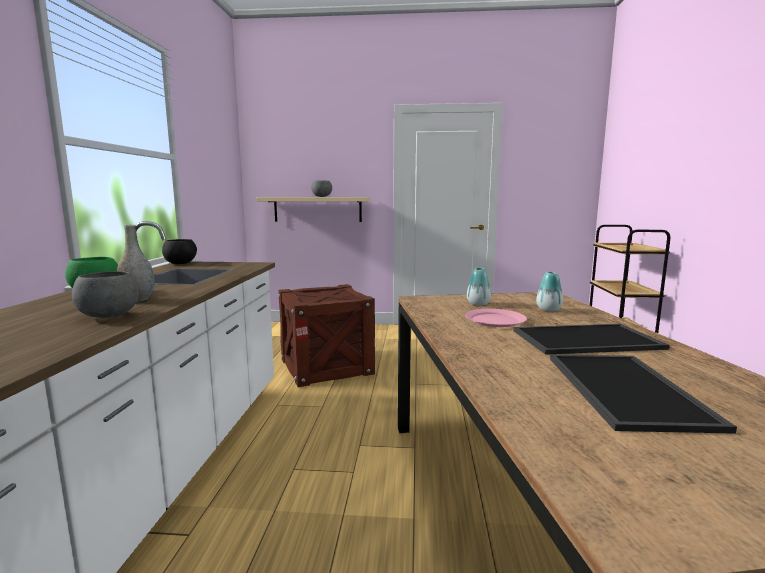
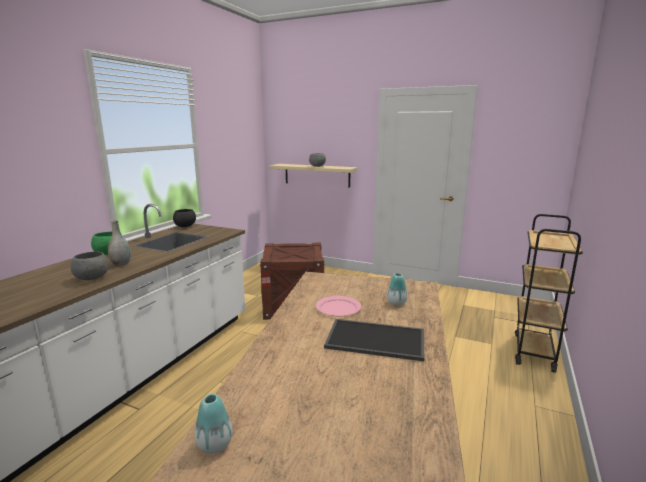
camera: 20 degrees right, 5 degrees up
(478, 304) = (351, 288): vase -> vase (214, 445)
(621, 388) = (328, 388): tray -> none

